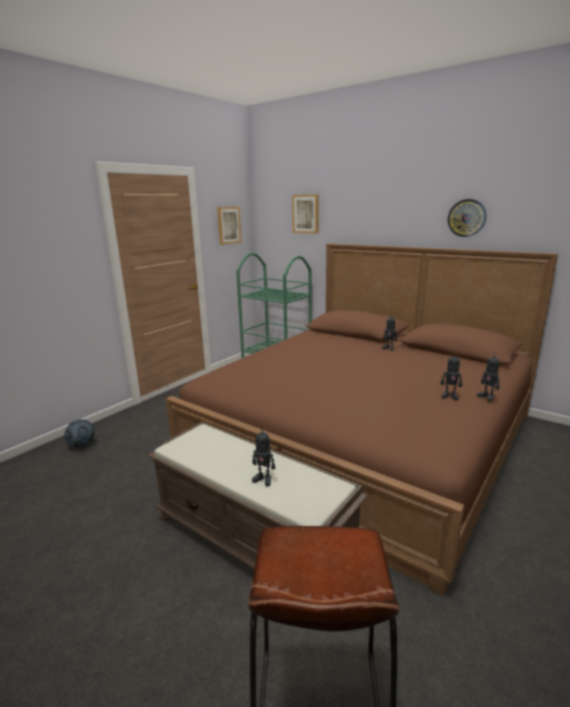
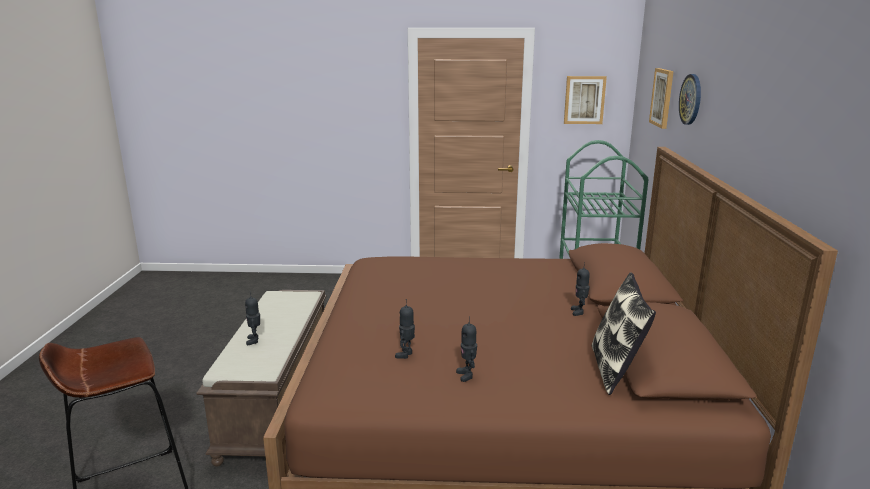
camera: 55 degrees right, 0 degrees up
(82, 445) = (332, 285): football -> none
(466, 218) = (771, 146): wall clock -> wall clock (691, 99)
(467, 361) = (615, 369): none -> pillow
(487, 397) = (497, 400): toy robot -> toy robot (406, 355)

